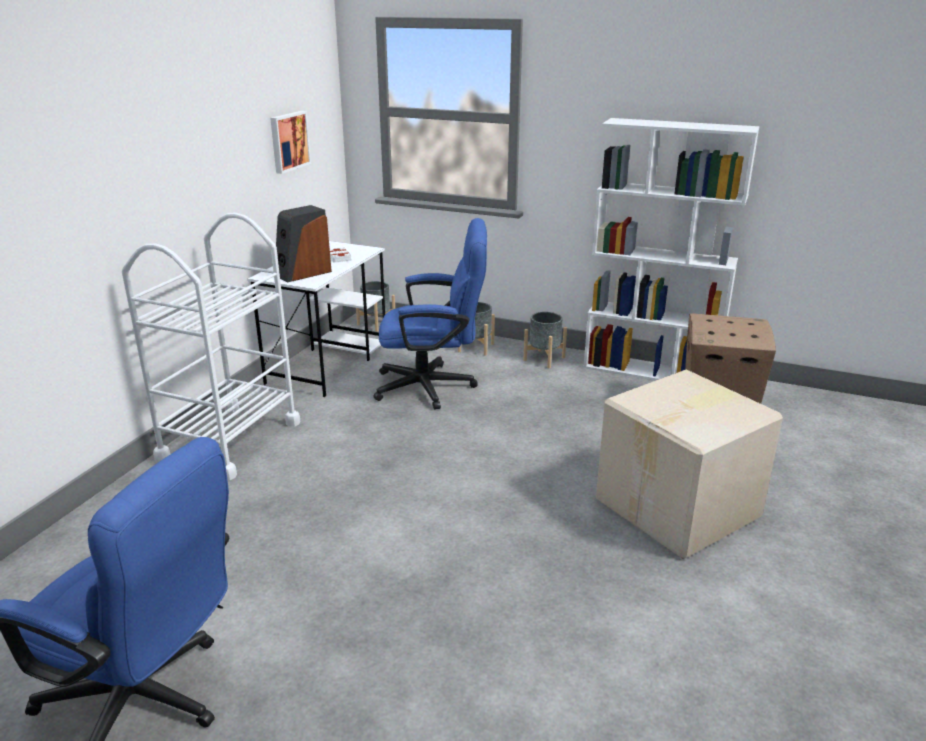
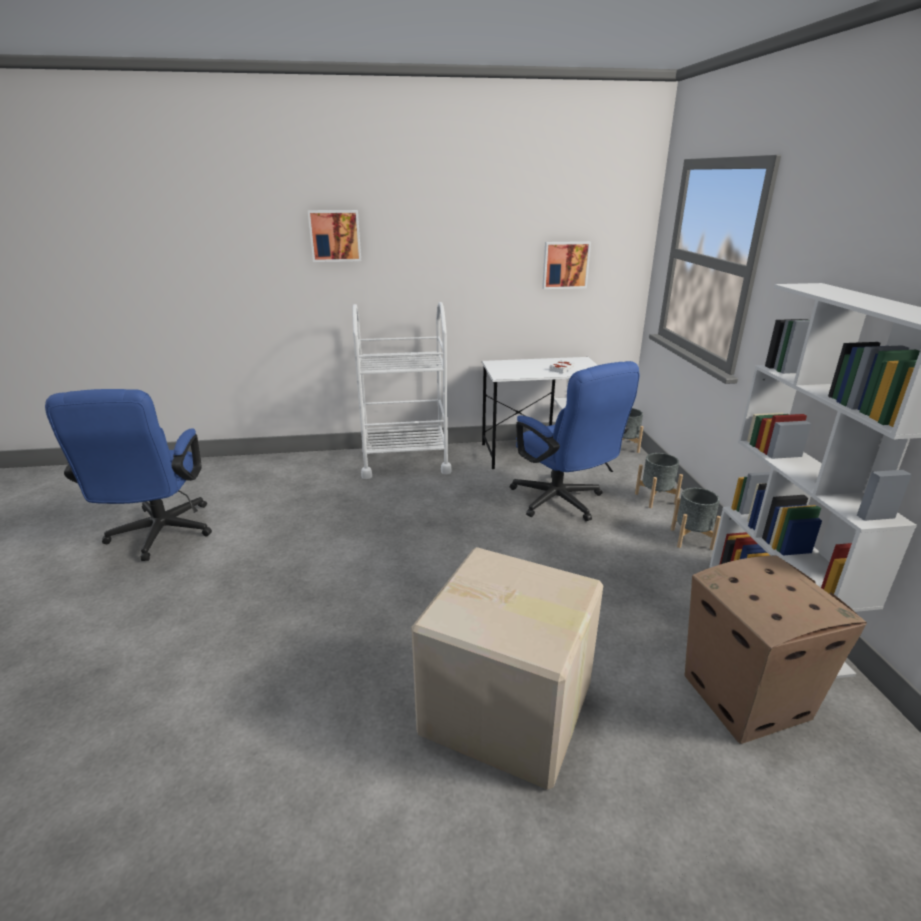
camera: 60 degrees right, 0 degrees up
(66, 150) = (335, 236): none -> picture
(303, 273) = (514, 369): speaker -> none

